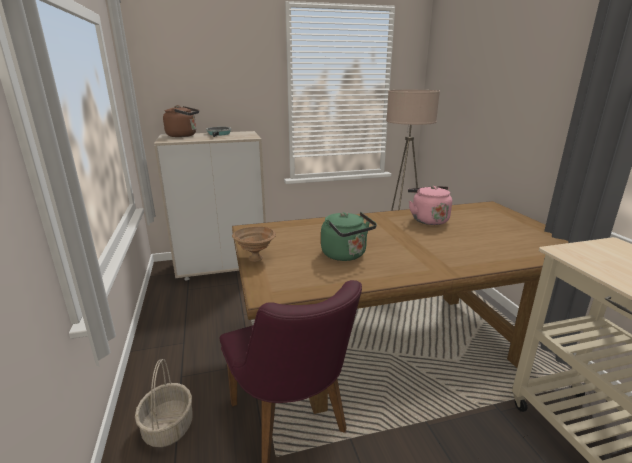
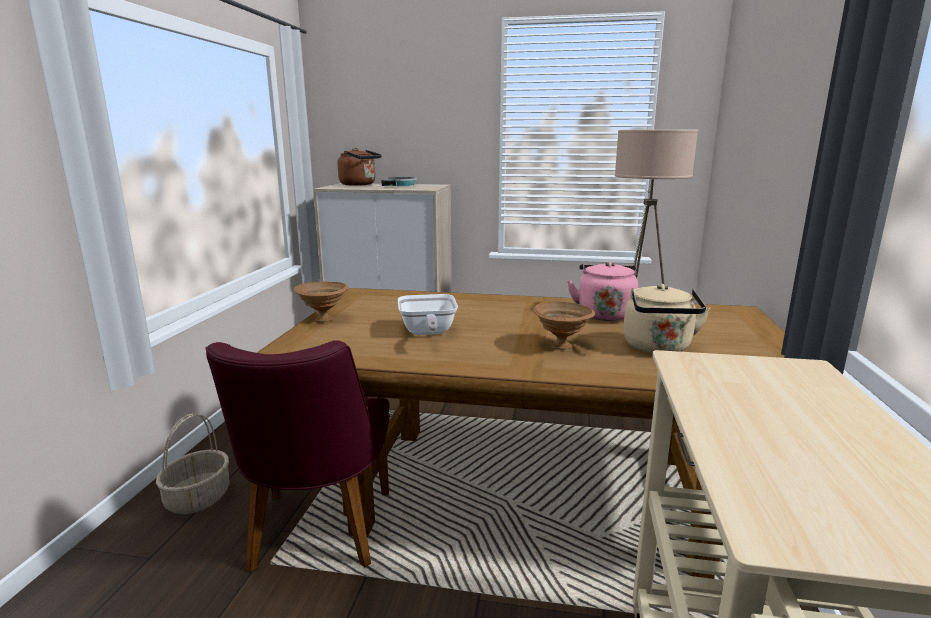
camera: 25 degrees right, 5 degrees down
(346, 255) = (427, 333): green kettle -> frying pan
(438, 248) = (561, 346): none -> brown bowl
(487, 239) = (658, 348): none -> beige kettle

